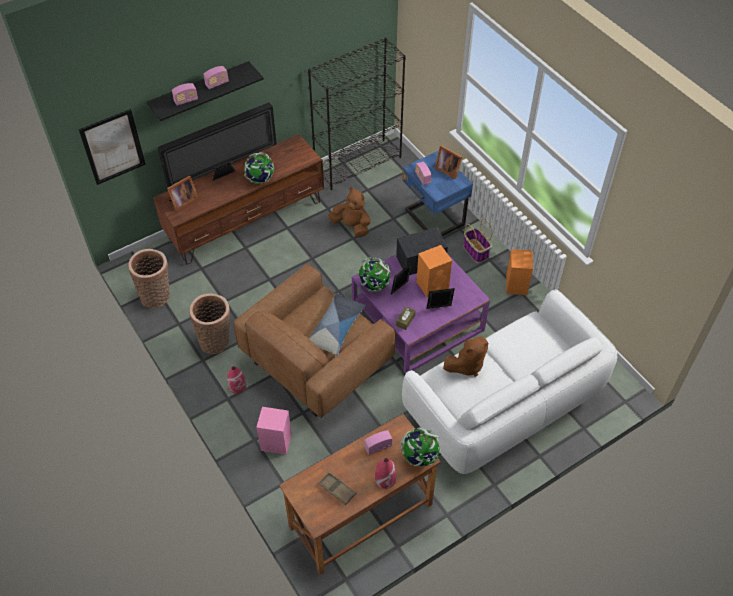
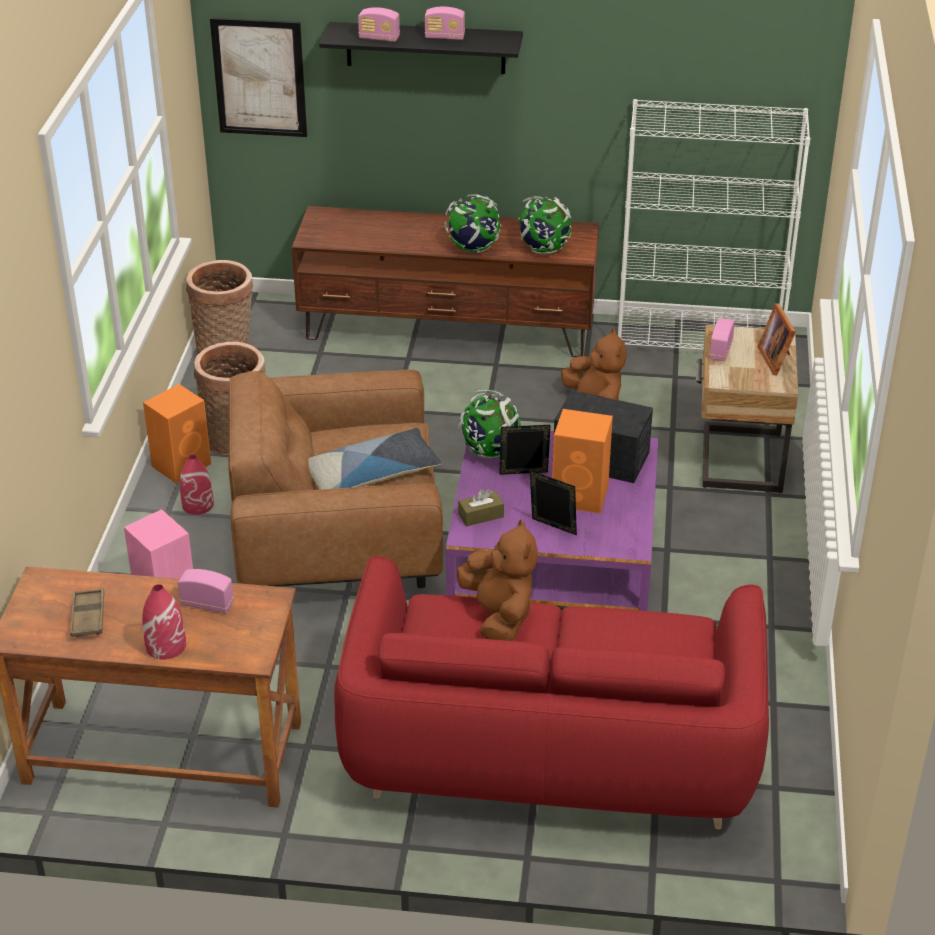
camera: 40 degrees right, 15 degrees down
(182, 201) = (339, 226): picture frame -> none
(224, 173) = (434, 220): television -> none
(358, 164) = (700, 339): black bookcase -> white bookcase
(419, 457) = (247, 651): globe -> globe (543, 250)
(433, 219) = (738, 461): blue nightstand -> beige nightstand
(466, 365) = (499, 616): brown plush toy -> brown plush toy turned 120 degrees counterclockwise
(476, 251) = (760, 535): basket -> none
(503, 405) = (550, 755): white sofa -> red sofa
(516, 284) = (776, 613): orange speaker -> orange speaker (182, 464)

